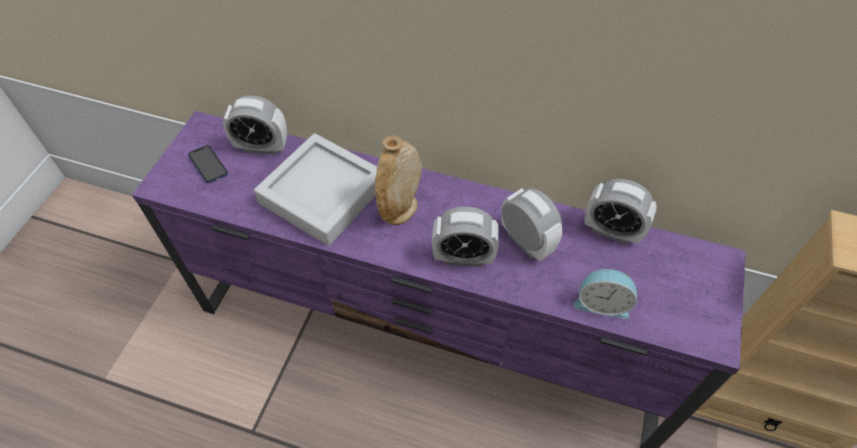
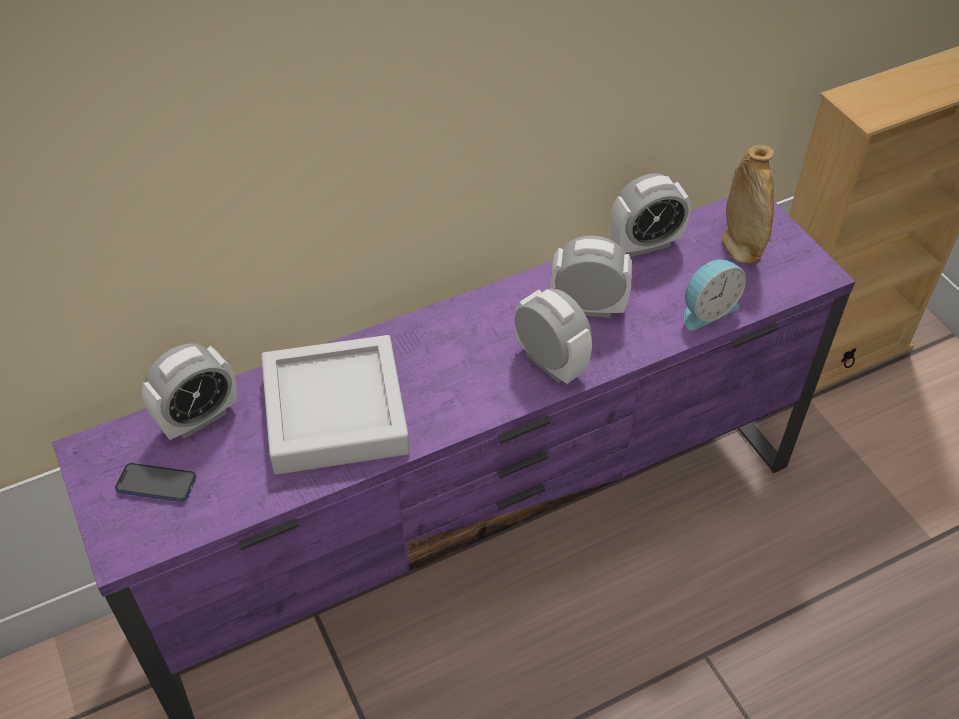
camera: 45 degrees left, 5 degrees down
(400, 210) = (437, 366): beige vase -> beige vase (741, 246)
(463, 257) = (550, 363): alarm clock -> alarm clock turned 90 degrees counterclockwise

